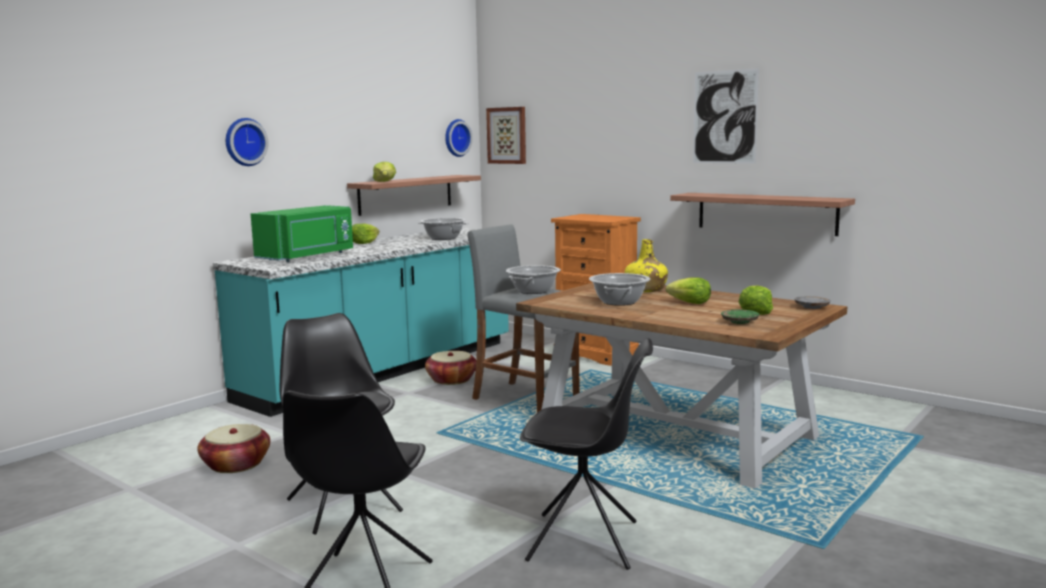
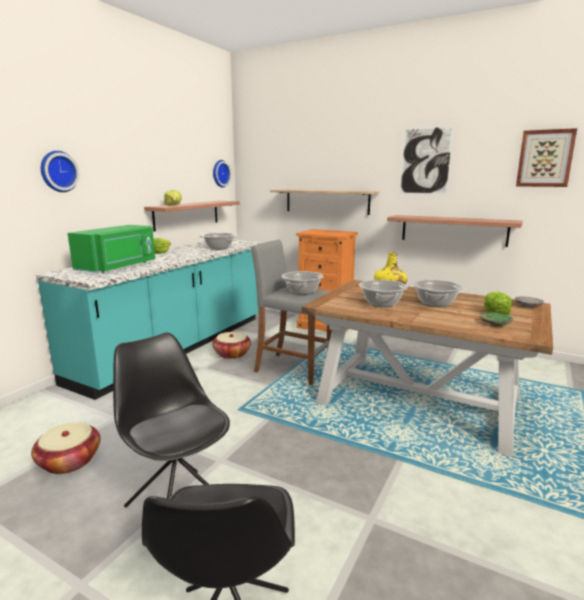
camera: 10 degrees left, 5 degrees up
(507, 135) = (256, 172): picture -> picture (545, 158)
(586, 541) = (416, 539): black chair -> none
(599, 174) = (327, 201): none -> shelf
(690, 303) = (435, 303): lettuce -> cooking pot

